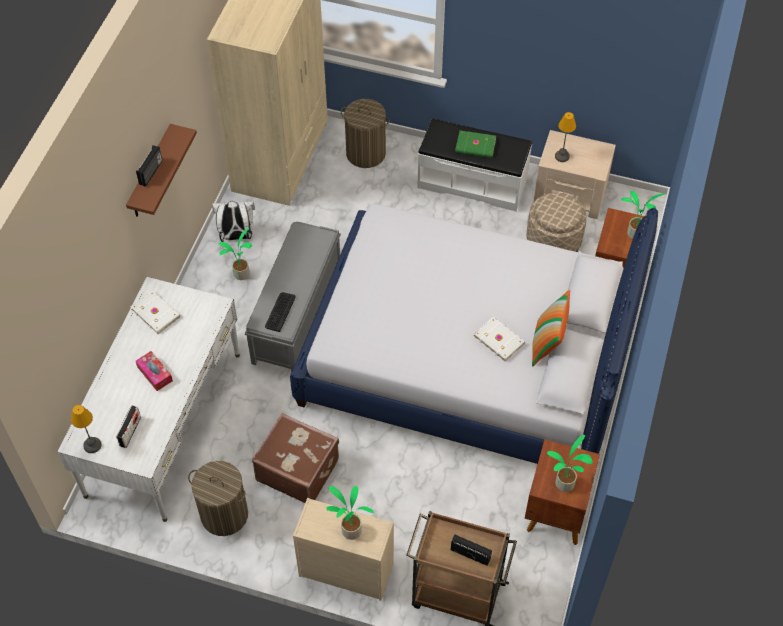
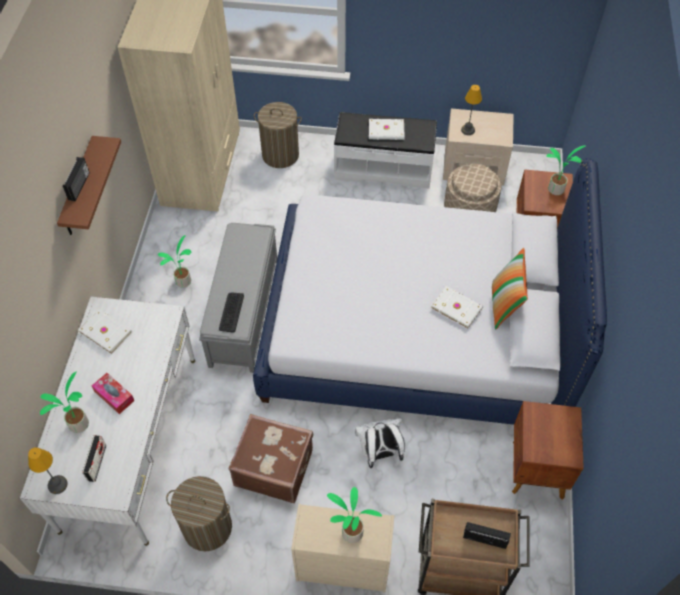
camera: 10 degrees left, 0 degrees up
(237, 236) = (173, 246): white backpack -> white backpack (379, 453)
(475, 146) = (386, 131): green book -> white book
(565, 485) = (555, 445): potted plant -> potted plant (79, 425)

